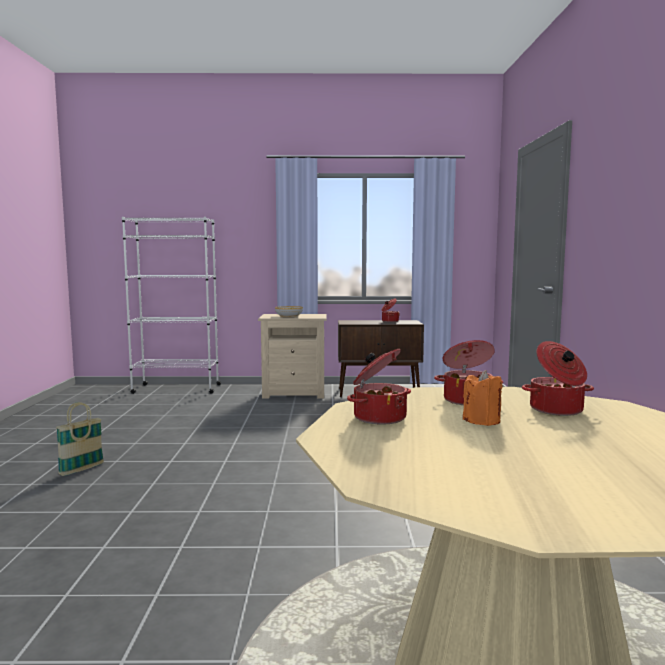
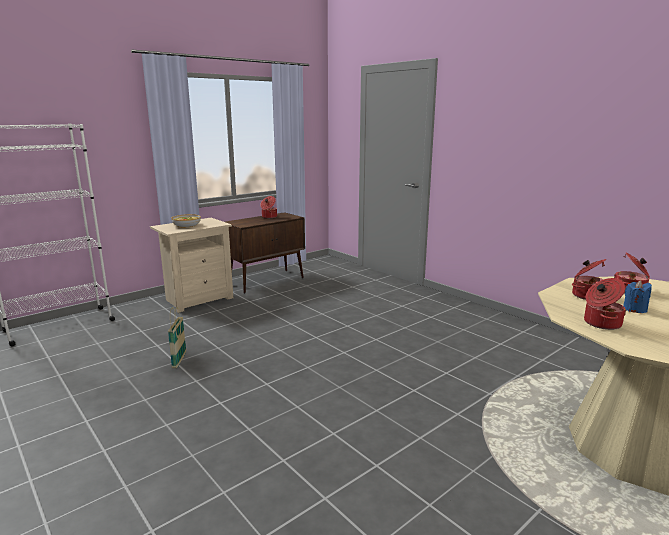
camera: 40 degrees left, 10 degrees up
(82, 469) = (149, 447): basket -> basket (179, 360)
(482, 421) = (634, 309): orange candle -> blue candle

